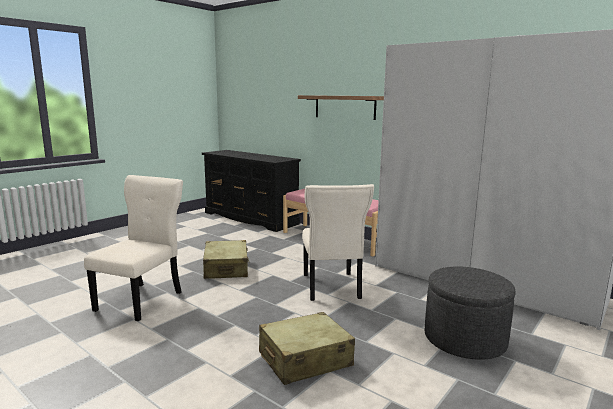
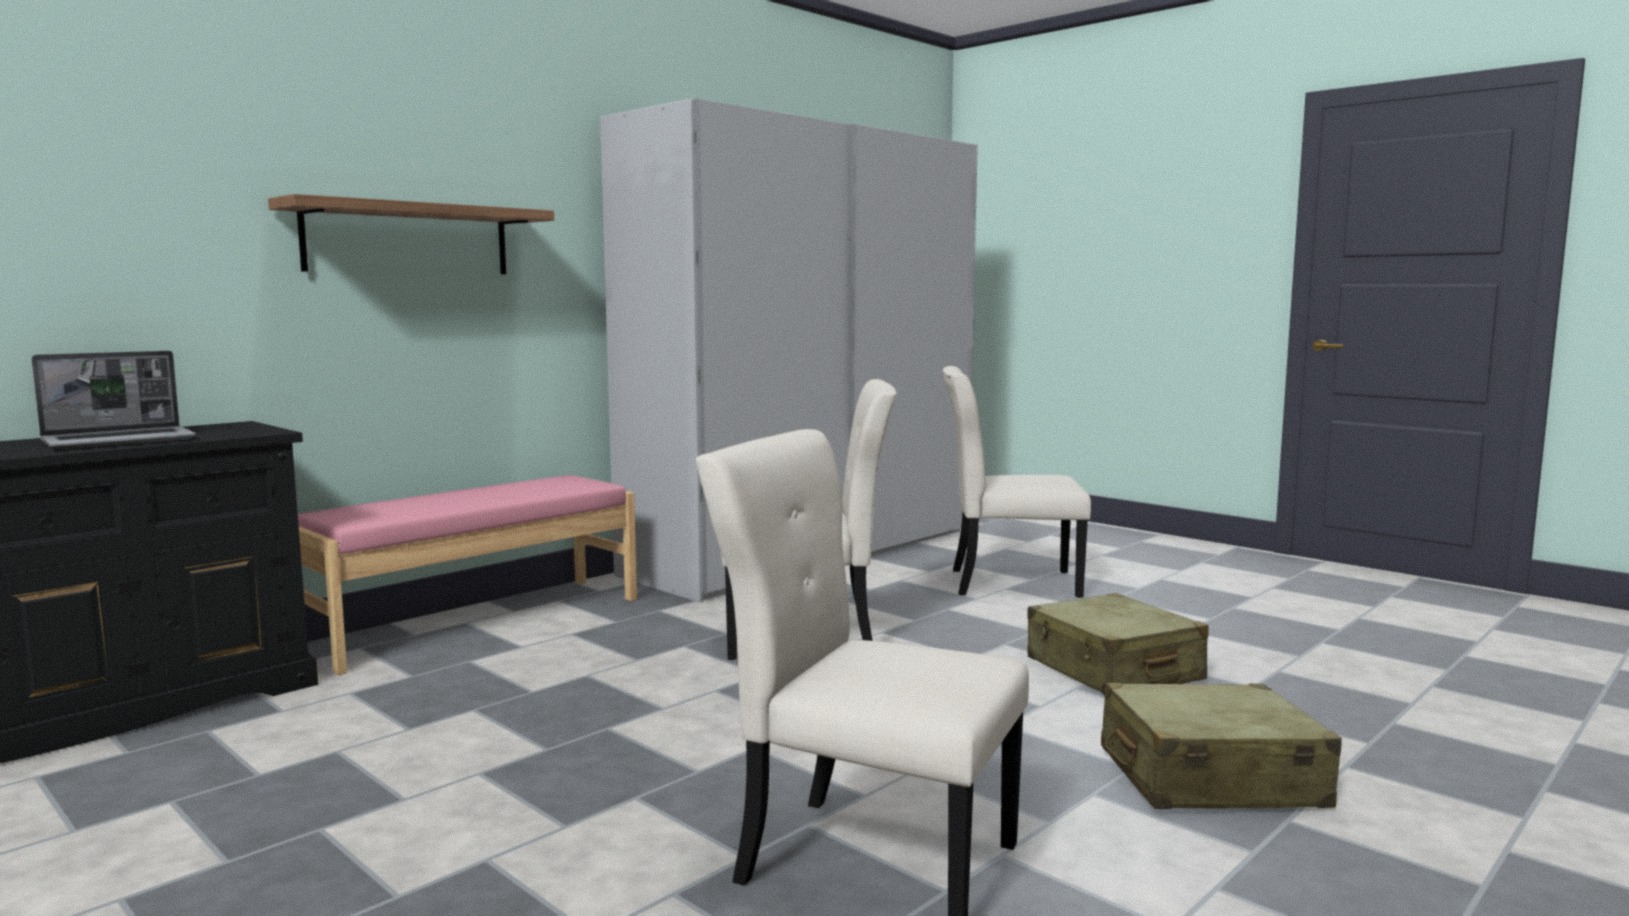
camera: 85 degrees left, 5 degrees down
(226, 268) = (635, 747): beige suitcase -> beige suitcase (1209, 778)
(258, 157) = (121, 441): none -> laptop
(464, 339) = (1007, 583): grey ottoman -> beige chair

